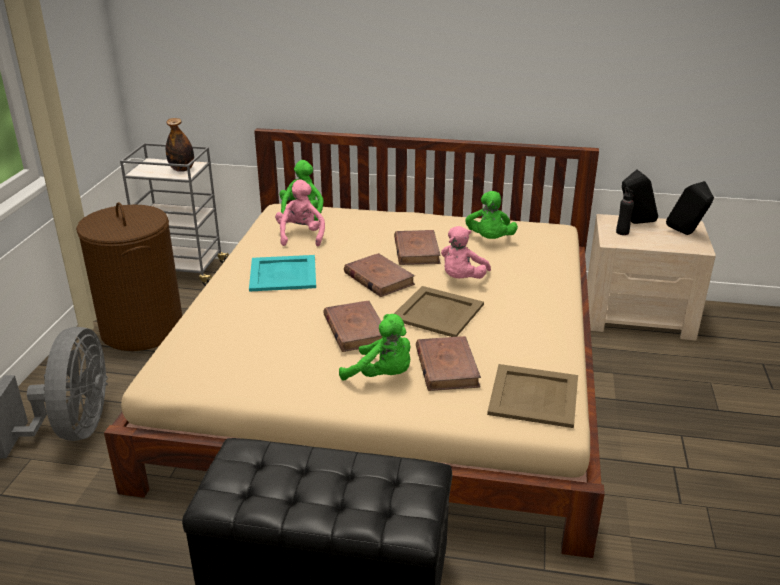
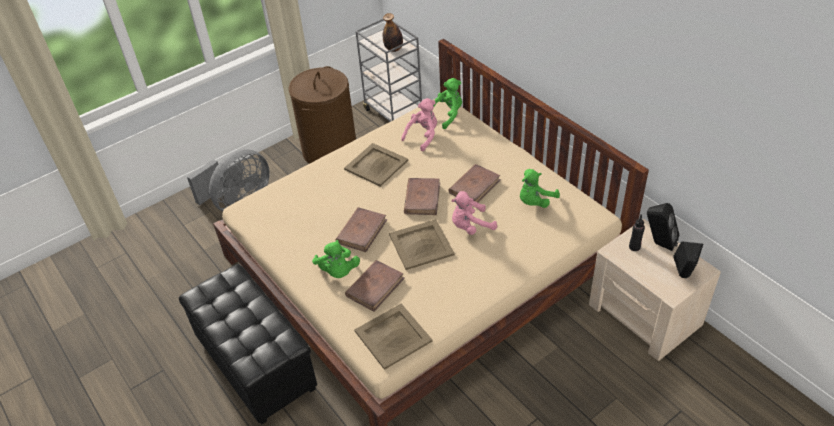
camera: 45 degrees right, 15 degrees up
(282, 273) = (376, 164): turquoise tray -> beige tray

